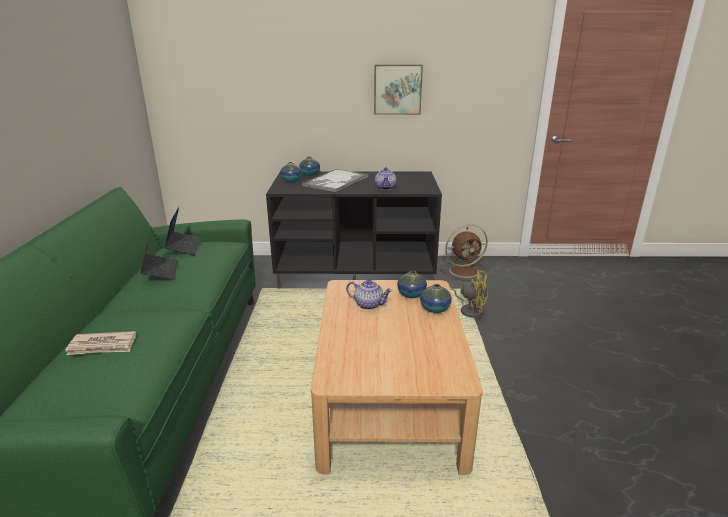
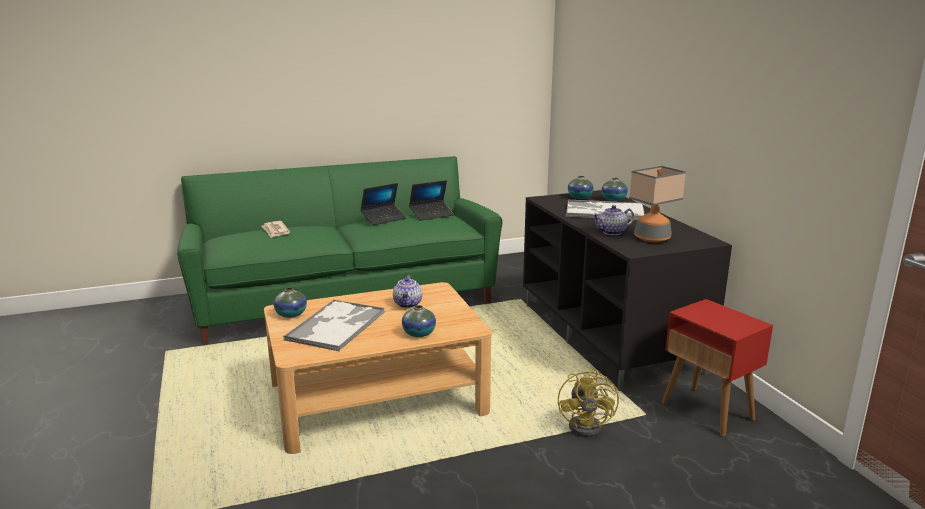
camera: 70 degrees right, 5 degrees down
(397, 89) = (715, 115): picture -> none
(397, 348) = (337, 325): none -> tray
(406, 182) = (652, 238): none -> table lamp
(411, 294) = (442, 319): vase -> vase (291, 314)
(465, 271) = (708, 411): brown fan -> red side table

